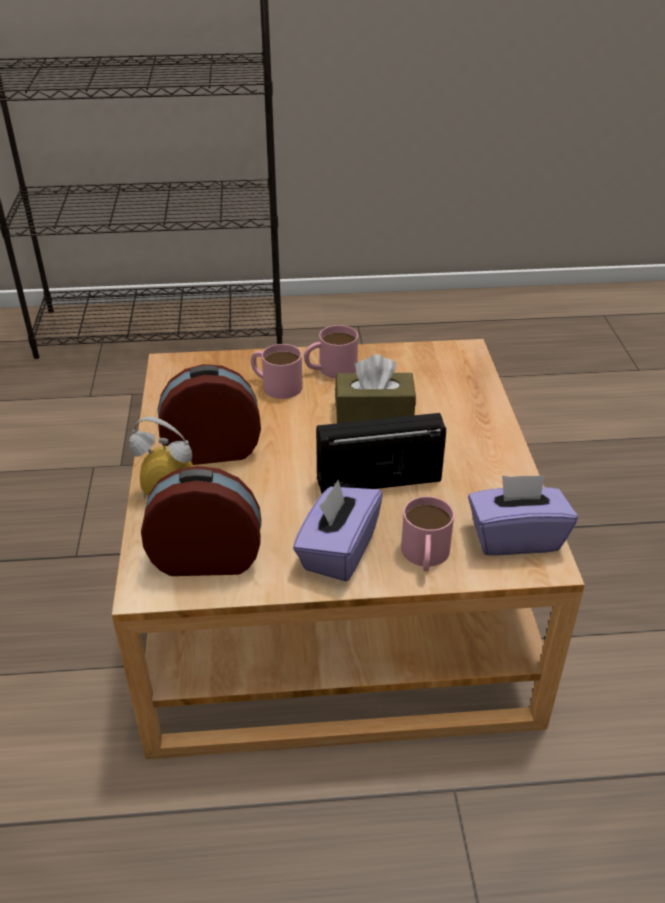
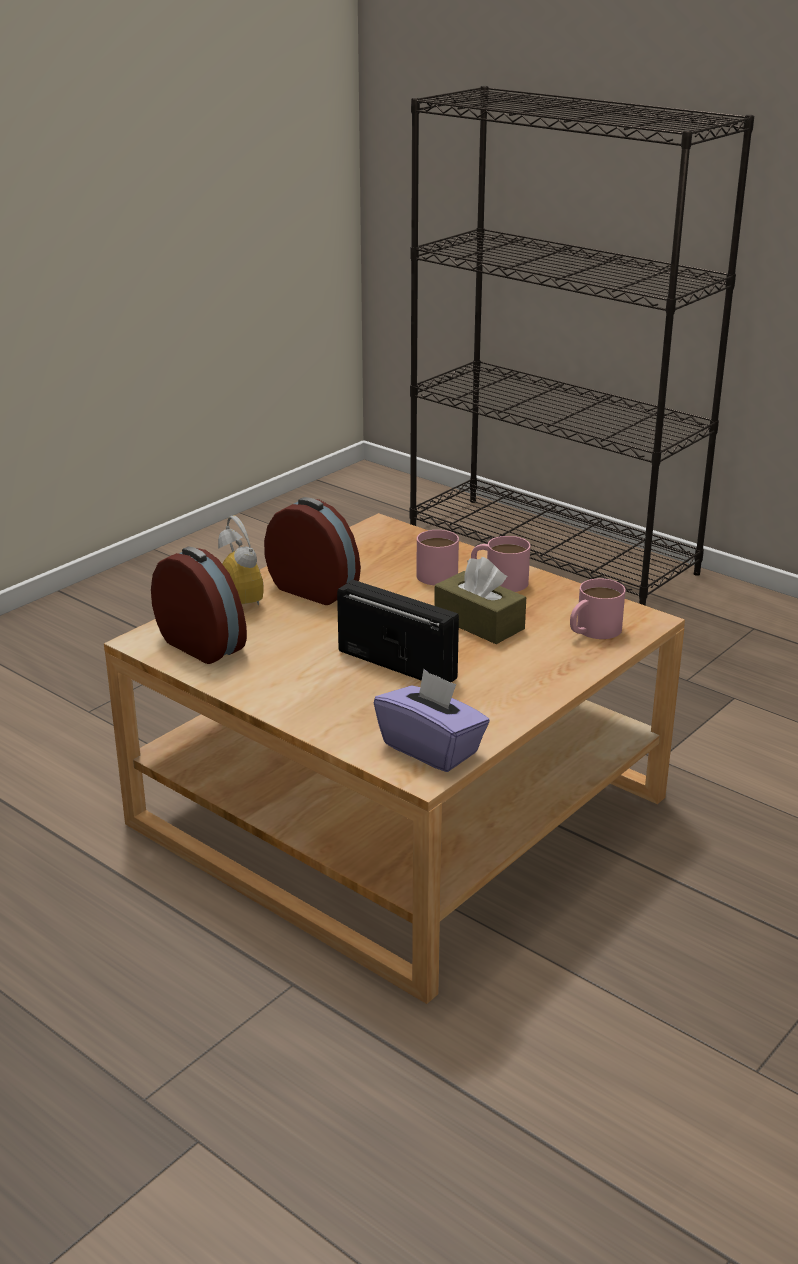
camera: 45 degrees right, 10 degrees down
(338, 551) = (290, 686): purple tissue box -> none
(425, 556) = (343, 721): pink mug -> pink mug (592, 631)

